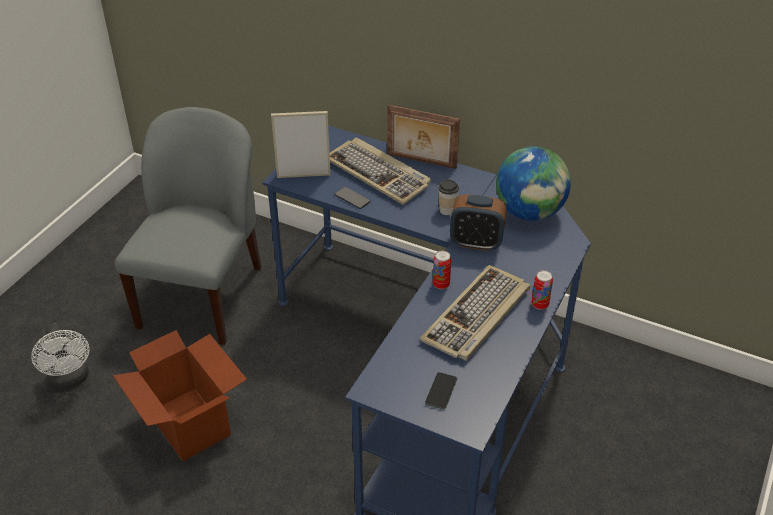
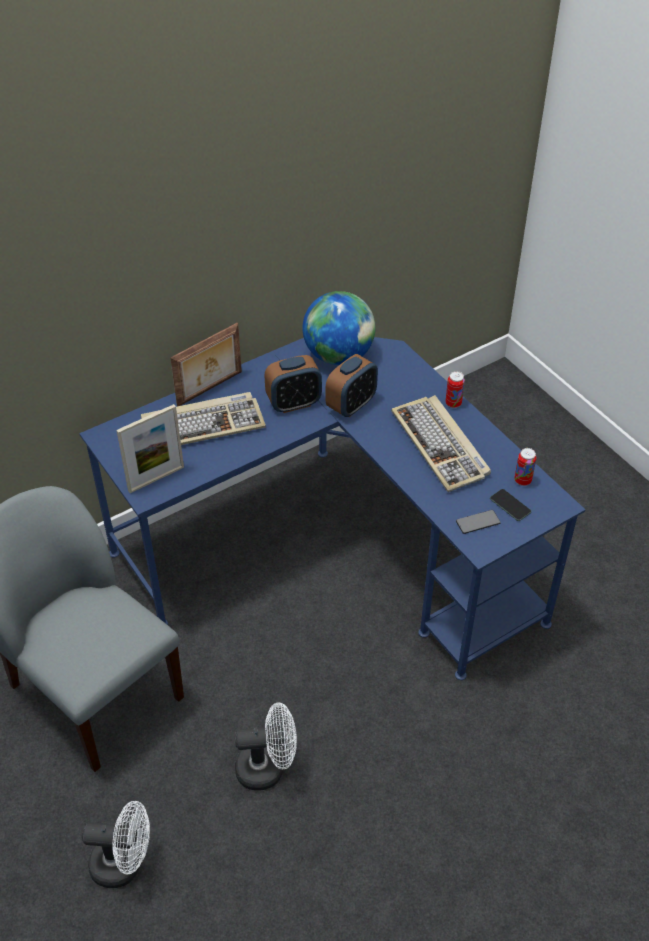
camera: 60 degrees left, 5 degrees up
(190, 423) = (268, 768): cardboard box -> white fan
(303, 175) = (156, 479): picture frame -> picture frame turned 150 degrees counterclockwise
(352, 198) = (223, 458): phone -> phone (478, 522)
(441, 284) = (387, 450): can -> can (522, 480)
(447, 210) = (294, 403): cup -> alarm clock

